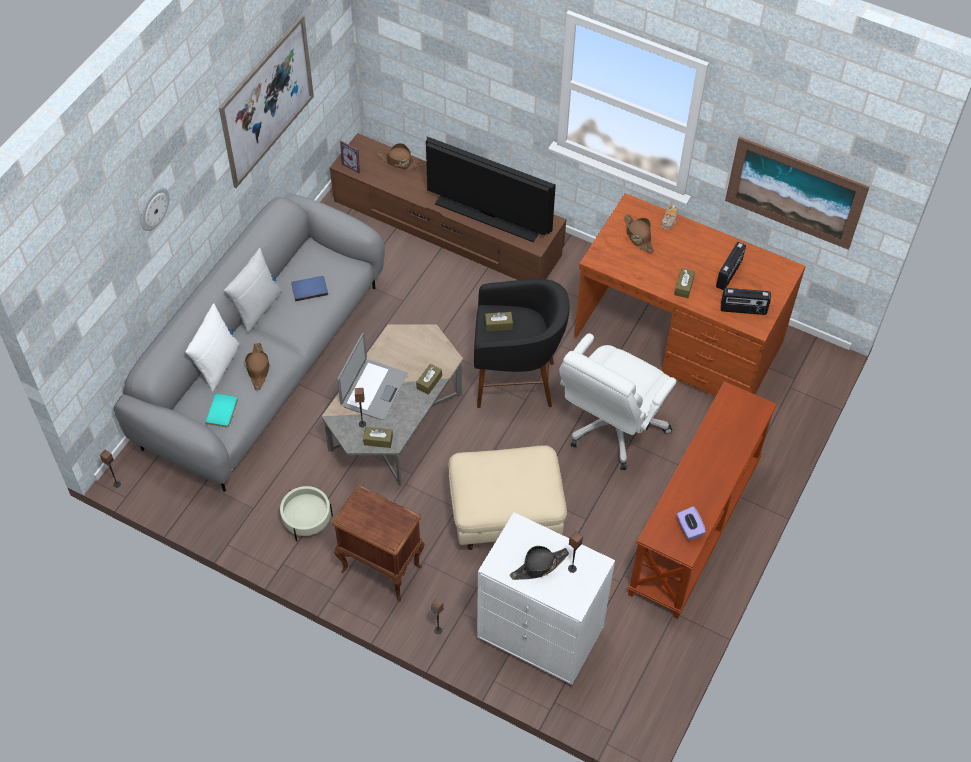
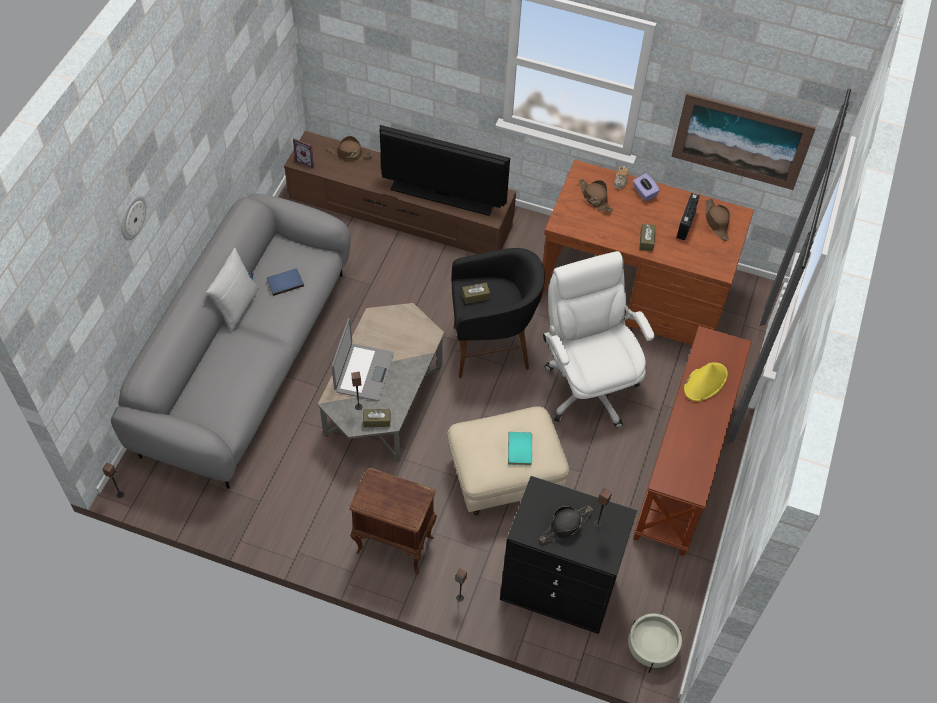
camera: 10 degrees left, 0 degrees up
(217, 365) = (207, 366): white pillow -> none
(223, 412) = (220, 411): turquoise book -> turquoise book (521, 449)
(258, 369) = (247, 365): brown hat -> brown hat (716, 222)
(267, 101) = (226, 103): picture -> none
(307, 519) = (314, 506): beige planter -> beige planter (652, 647)
(429, 382) = (416, 359): brown tissue box -> none
(538, 636) = (557, 590): white cabinet -> black cabinet
(611, 430) = (588, 384): white office chair -> white office chair turned 135 degrees clockwise
(689, 529) = (695, 470): purple tissue box -> purple tissue box (644, 193)
(719, 440) = (705, 382): none -> yellow hat
(743, 310) = (705, 256): radio -> none

